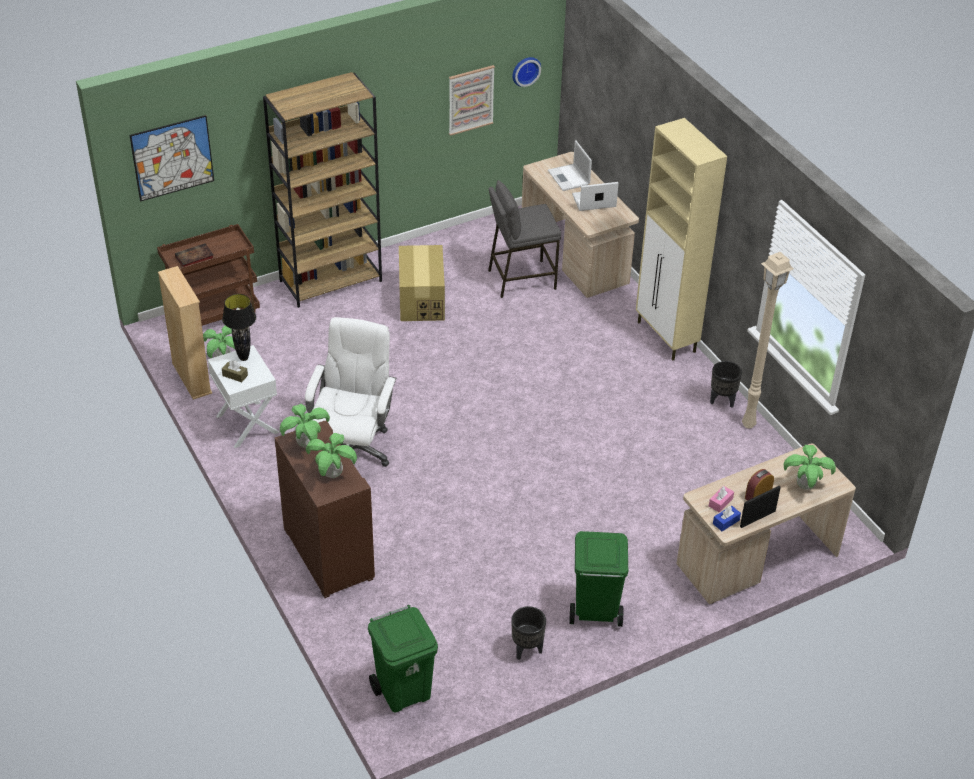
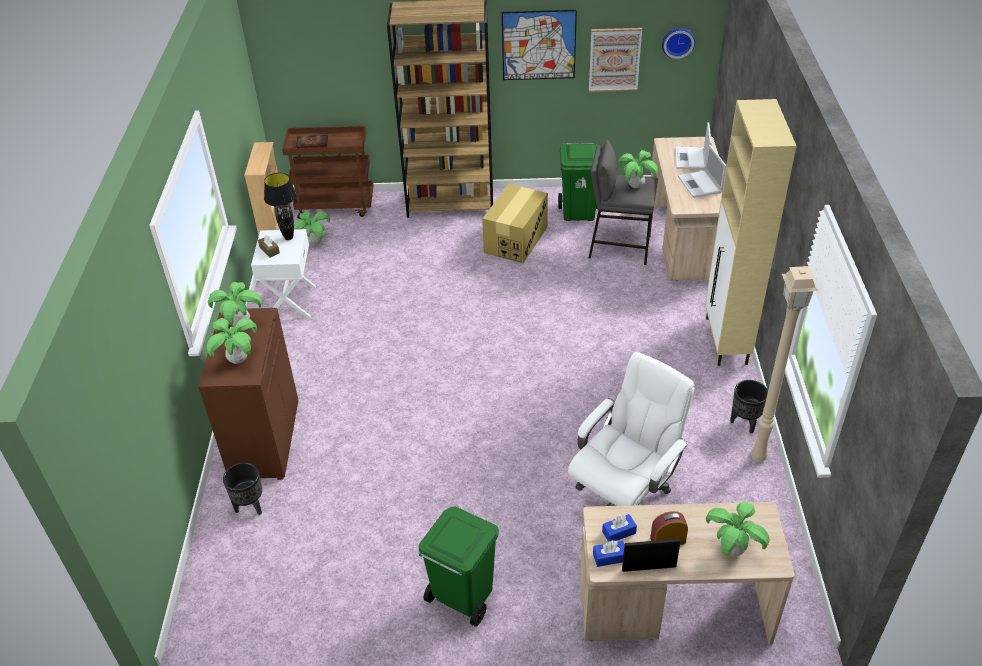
camera: 30 degrees right, 0 degrees up
(172, 158) = (302, 45): picture -> picture (538, 45)
(352, 448) = (358, 351): white office chair -> white office chair (623, 500)
(404, 691) = (224, 604): green trash can -> green trash can (579, 213)
(527, 650) = (367, 611): black planter -> black planter (250, 507)
(534, 217) = (635, 186): none -> potted plant
(593, 201) = (700, 184): laptop -> laptop turned 120 degrees counterclockwise
(720, 502) = (619, 532): pink tissue box -> blue tissue box

